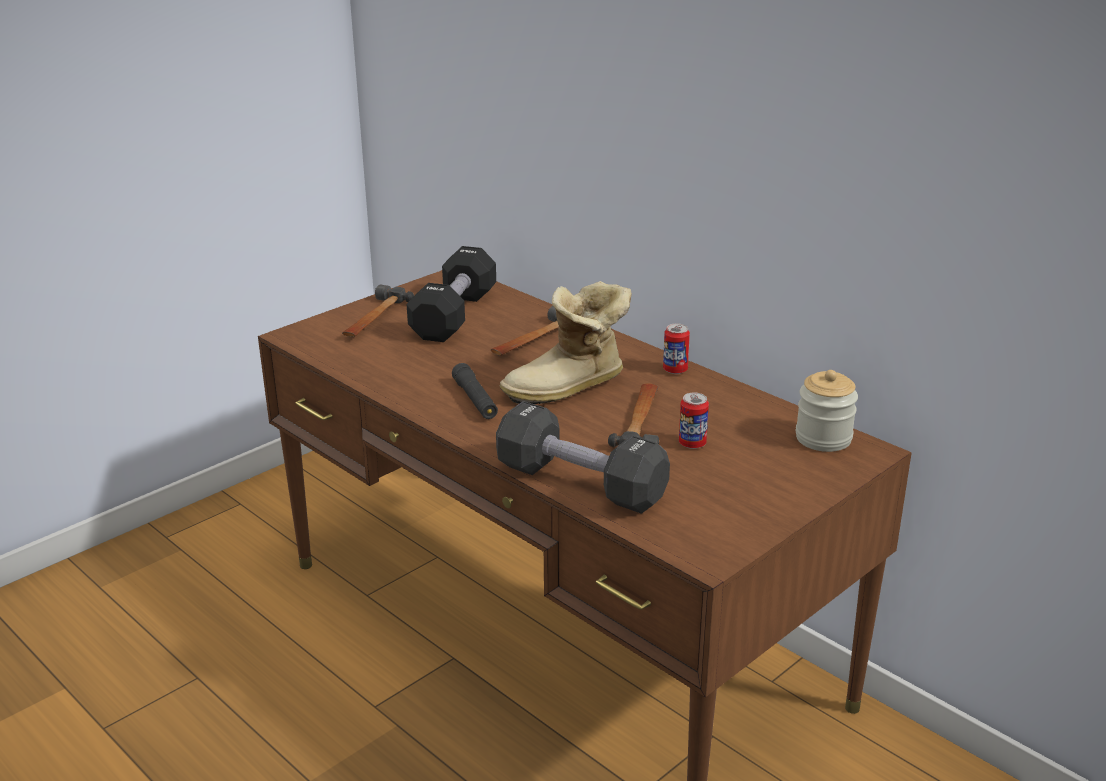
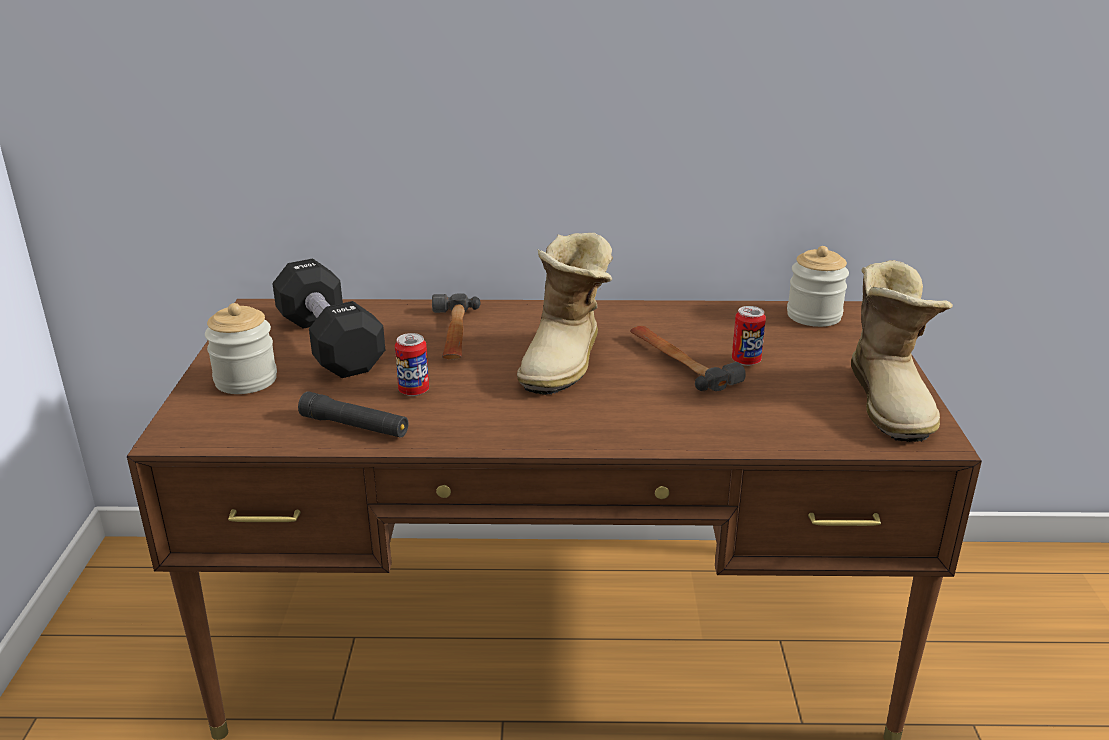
camera: 45 degrees left, 0 degrees up
(374, 319) = (246, 380): hammer -> jar
(475, 400) = (507, 409): black flashlight -> black flashlight (355, 426)
(580, 483) = (737, 434): black dumbbell -> none
(675, 370) = (618, 311): can -> can (414, 391)
(739, 521) = (892, 401): none -> boot

